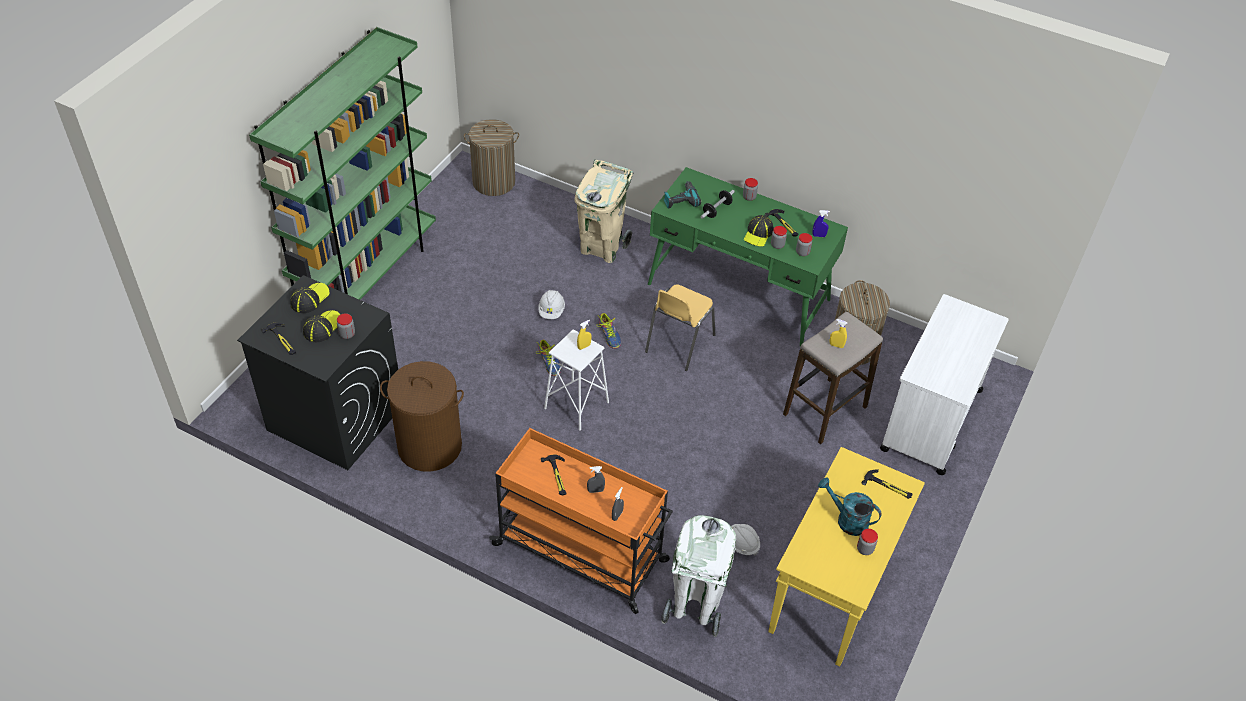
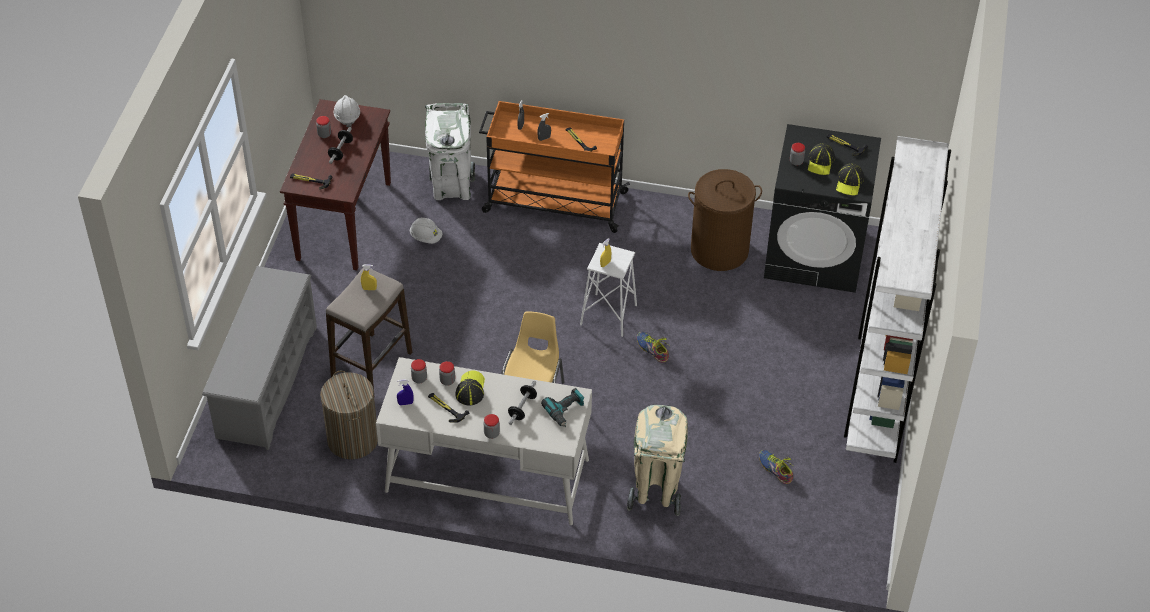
camera: 165 degrees right, 0 degrees up
(368, 278) = (878, 391): green bookcase -> white bookcase
(494, 182) = (821, 549): laundry basket -> none
(551, 311) = (675, 402): white hard hat -> white hard hat (347, 116)
(609, 335) = (606, 391): shoe -> shoe (775, 469)
(738, 292) = (487, 475): green desk -> white desk
(832, 592) = (344, 220): yellow console table -> brown console table
(847, 520) = (341, 150): turquoise watering can -> dumbbell
(930, 420) = (266, 382): white cart -> grey shoe rack

